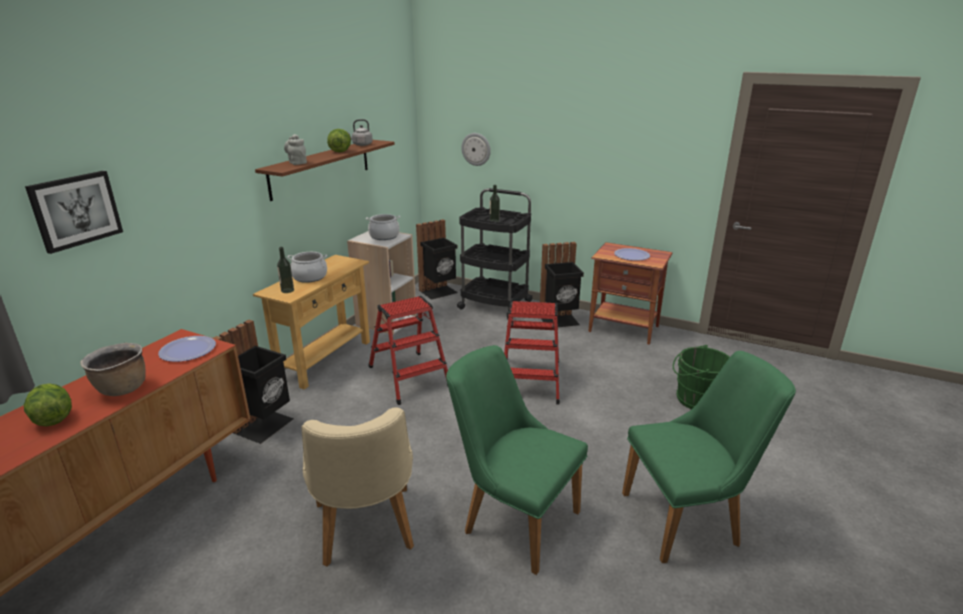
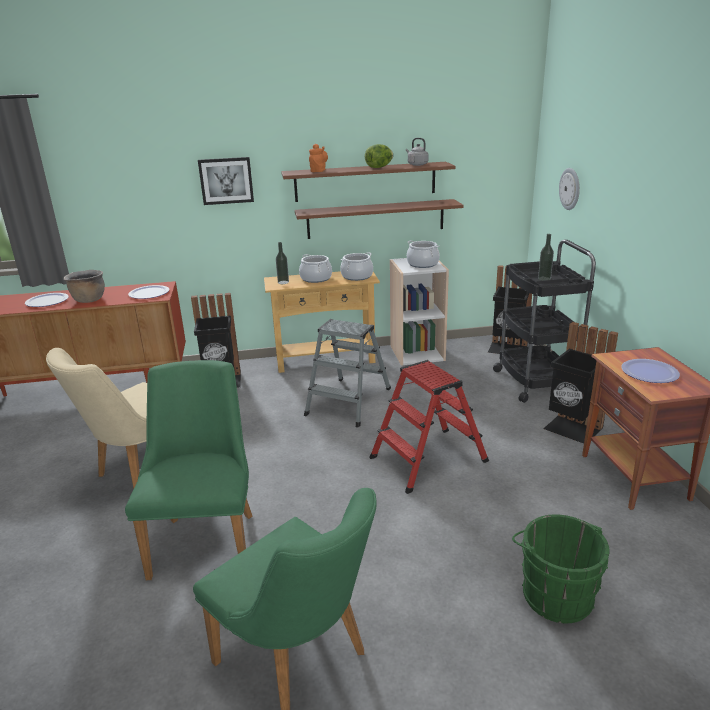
camera: 55 degrees right, 0 degrees up
(53, 419) = (47, 301): lettuce -> plate
(75, 210) = (118, 177): picture -> picture (226, 180)
(297, 163) = (318, 171): grey teapot -> orange teapot
(332, 204) = (376, 219): none -> brown shelf
(341, 263) = (357, 276): none -> cooking pot
(409, 376) = (349, 401): red step ladder -> grey step ladder

